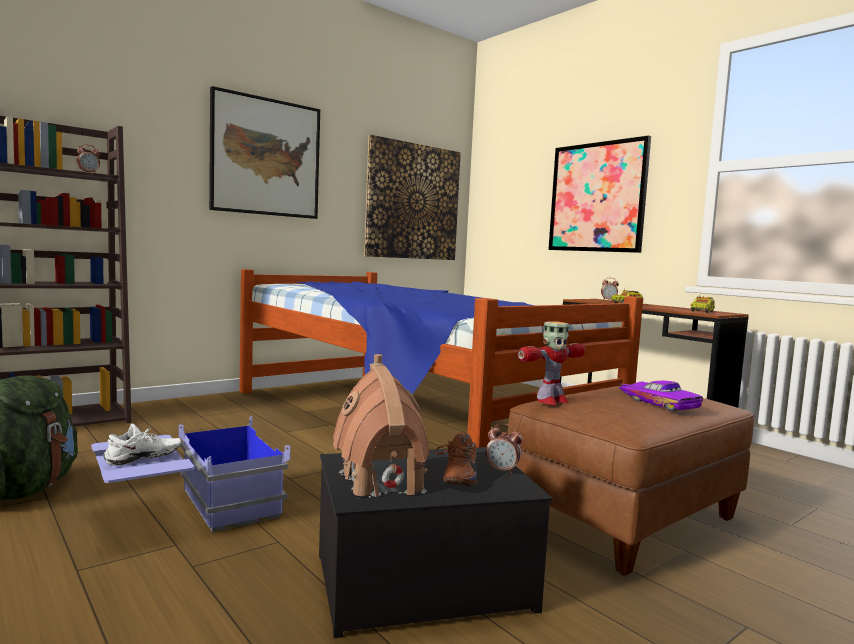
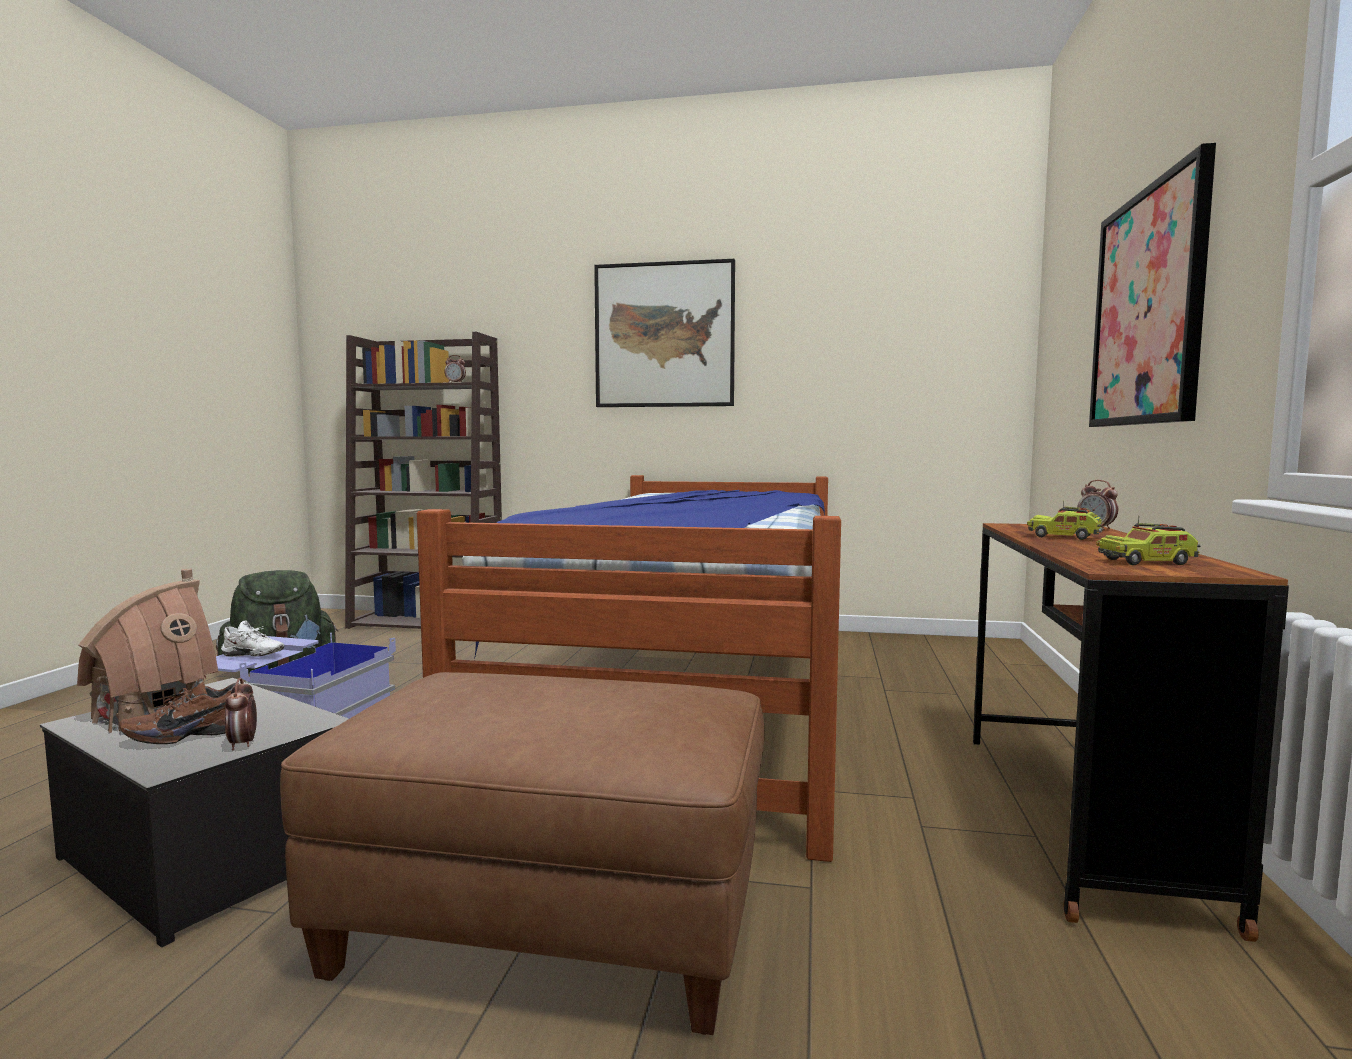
camera: 50 degrees right, 0 degrees up
(413, 201) = (906, 364): picture -> none
(551, 401) = (443, 674): toy robot -> none
(660, 403) = (546, 718): purple toy car -> none

